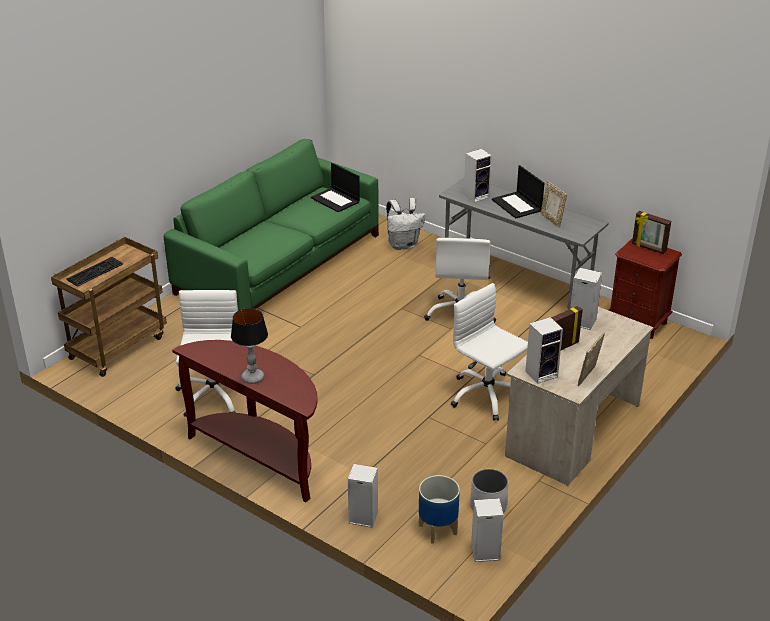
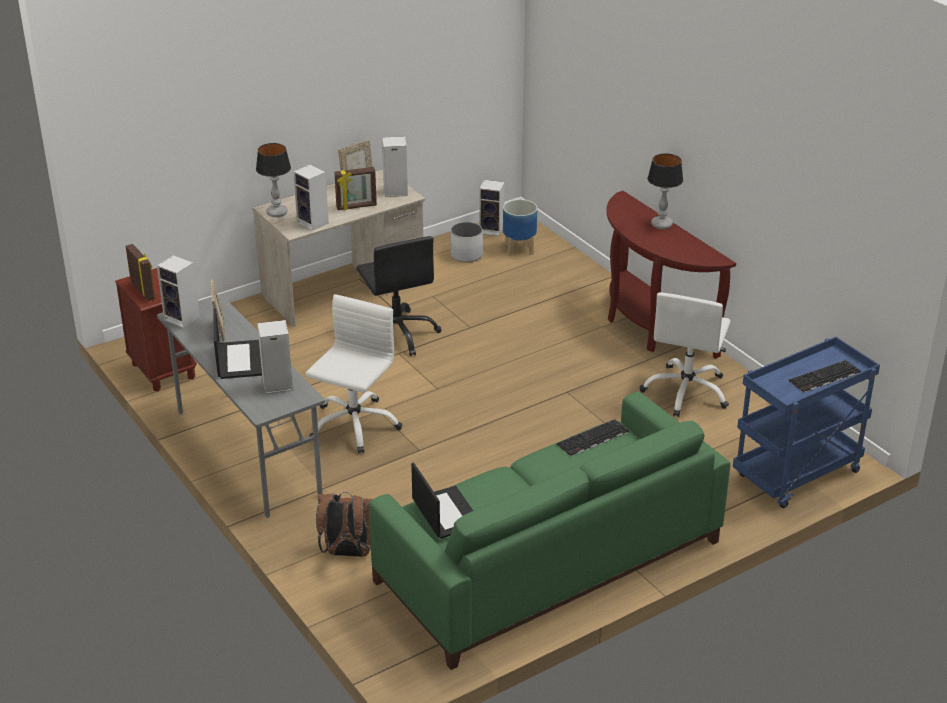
camera: 160 degrees left, 0 degrees up
(118, 346) = (796, 476): brown cart -> blue cart
(263, 253) = (592, 439): none -> keyboard
(362, 518) = (577, 267): speaker -> speaker (183, 318)
(403, 245) = (347, 552): white backpack -> brown backpack
(486, 395) = (397, 334): white office chair -> black office chair
(624, 325) = (277, 213): none -> table lamp

